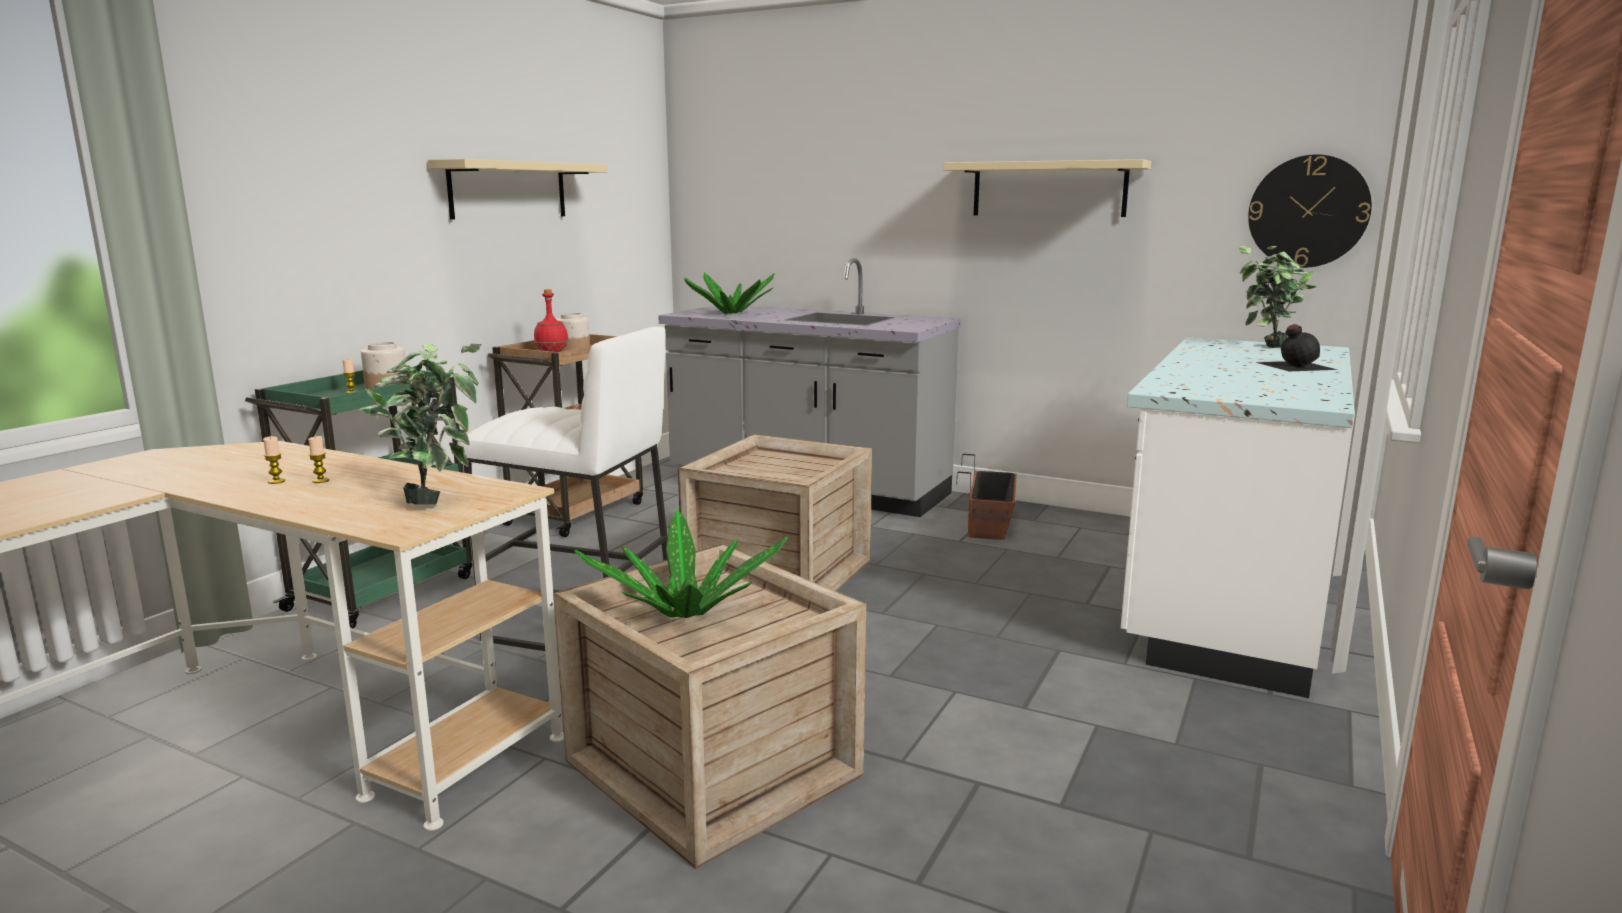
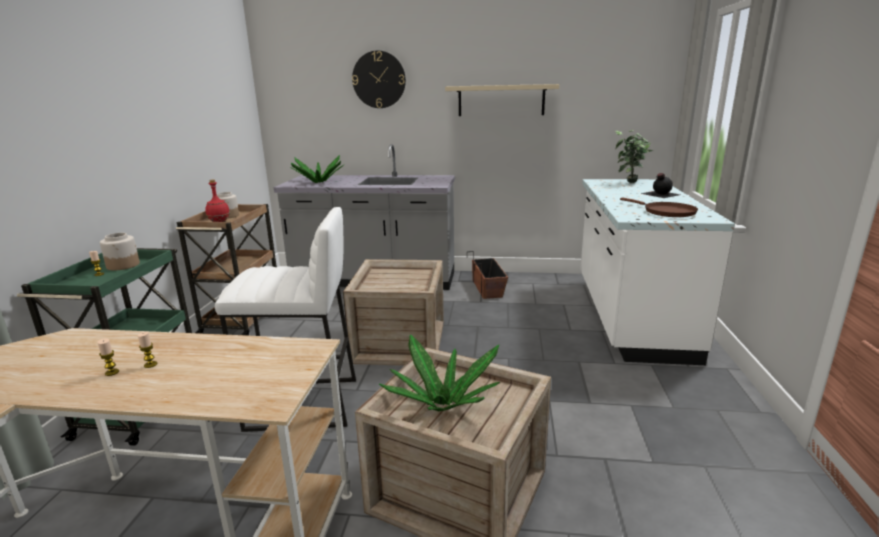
camera: 20 degrees left, 5 degrees up
(435, 500) = (265, 367): potted plant -> none
(508, 190) = (170, 112): beige shelf -> none
(1248, 388) = (666, 212): none -> brown frying pan
(1308, 211) = (636, 110): wall clock -> wall clock (379, 79)

